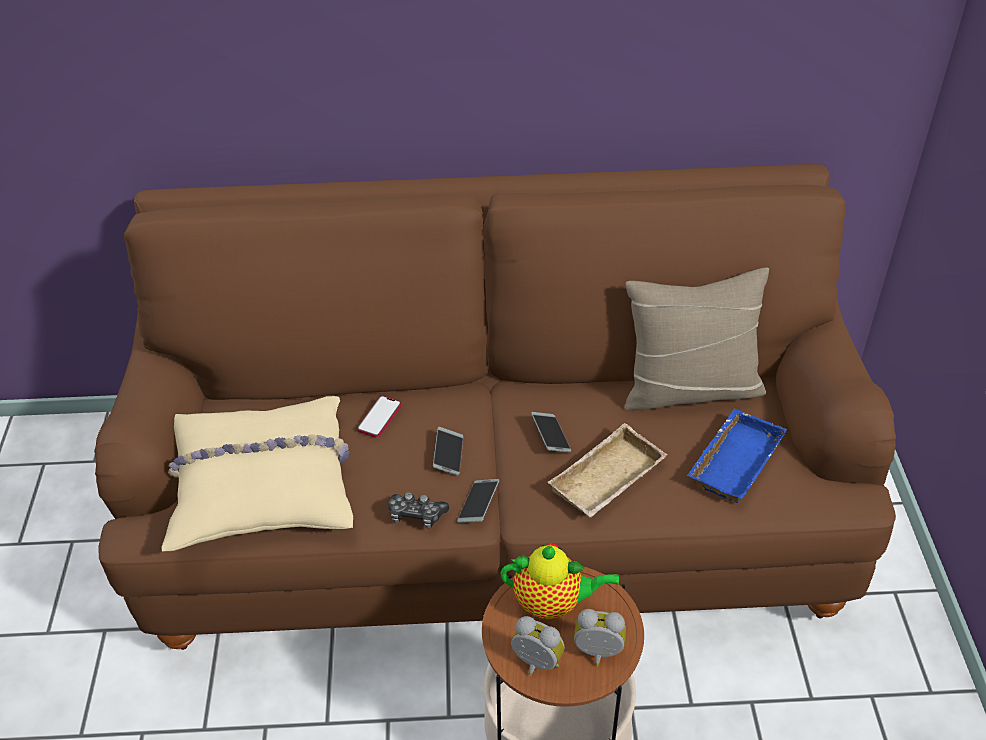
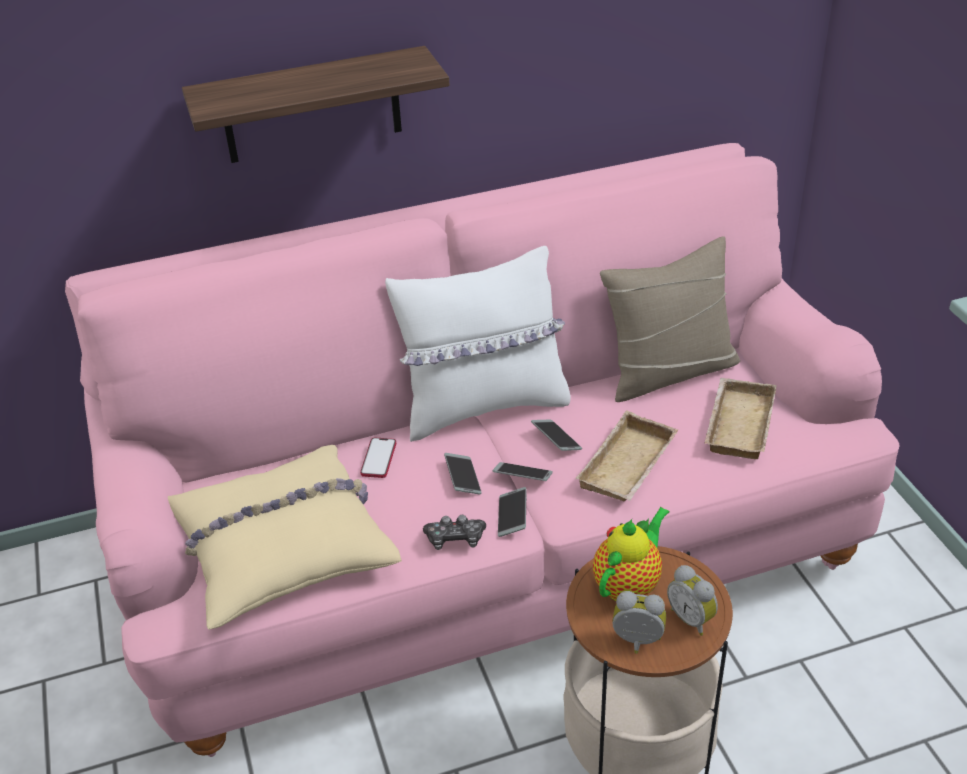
camera: 15 degrees left, 5 degrees down
(380, 68) = (312, 106): none -> shelf
(495, 518) = (490, 553): brown sofa -> pink sofa
(499, 386) = (484, 407): none -> white pillow
(504, 466) = (522, 476): none -> phone
(552, 603) = (629, 584): teapot -> teapot turned 45 degrees counterclockwise
(598, 654) = (692, 618): alarm clock -> alarm clock turned 120 degrees counterclockwise
(733, 459) = (736, 423): blue tray -> beige tray

